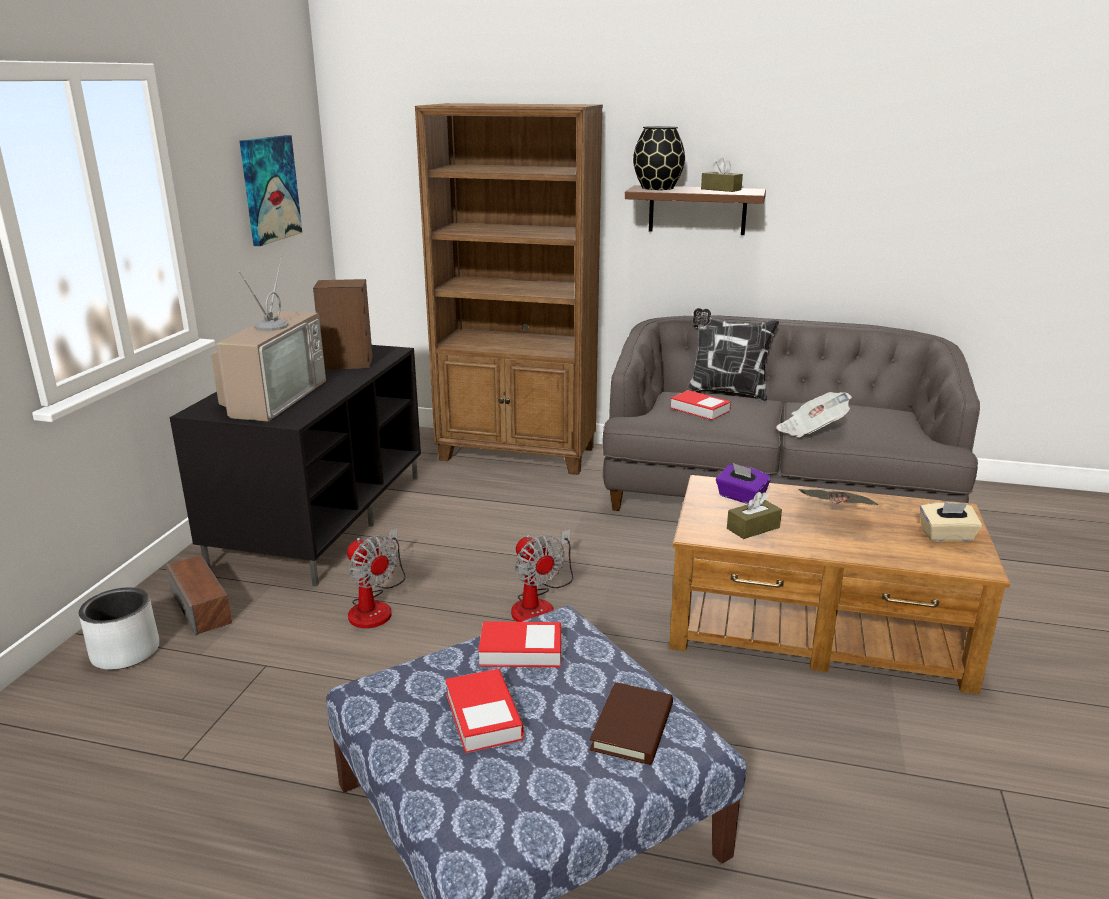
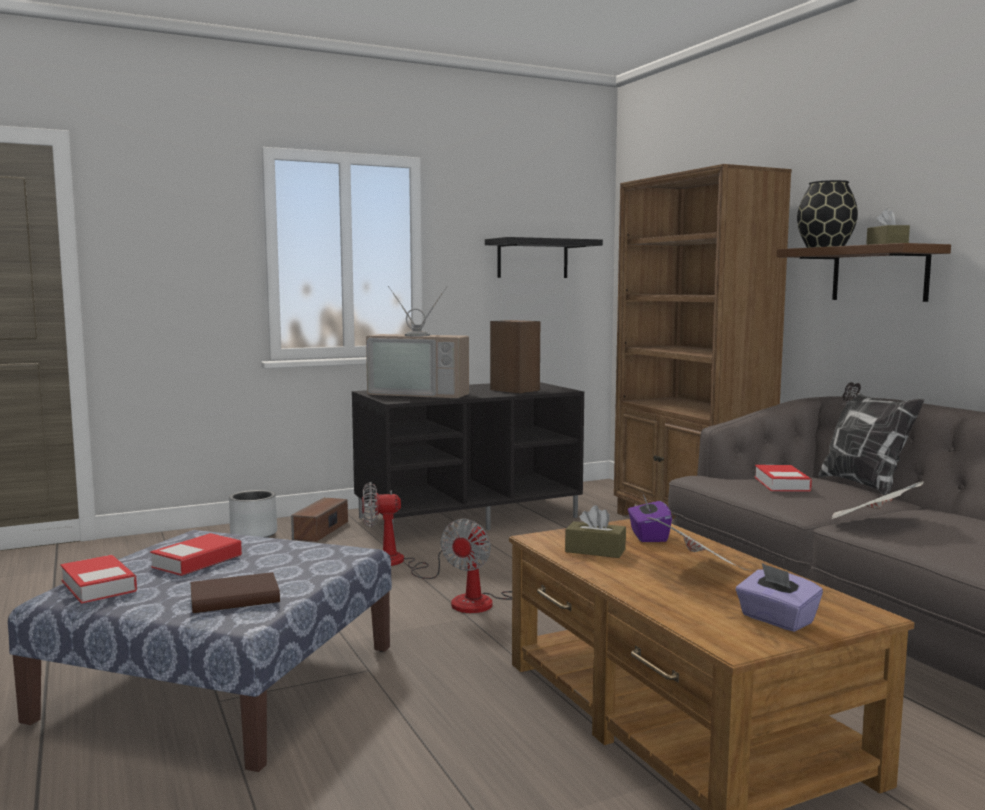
camera: 50 degrees right, 15 degrees down
(269, 189) = (532, 259): picture -> black shelf
(273, 397) = (421, 393): television -> television turned 45 degrees clockwise
(375, 606) = (395, 563): fan -> fan turned 75 degrees clockwise
(521, 650) = (291, 550): book -> book (98, 586)
(947, 536) = (776, 620): beige tissue box -> purple tissue box

